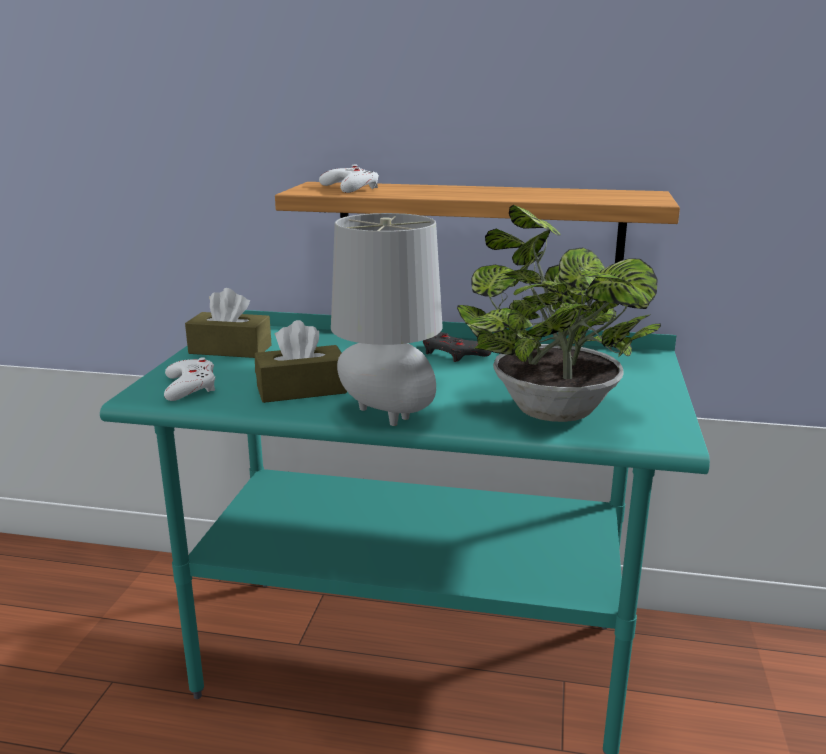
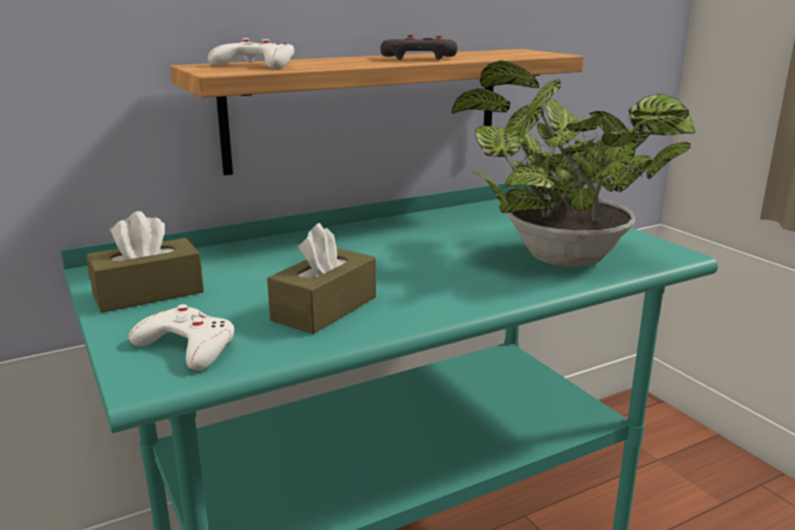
camera: 40 degrees left, 0 degrees up
(388, 416) = (459, 305): grey table lamp -> none
(453, 353) = (389, 235): grey game controller -> grey game controller (419, 58)

